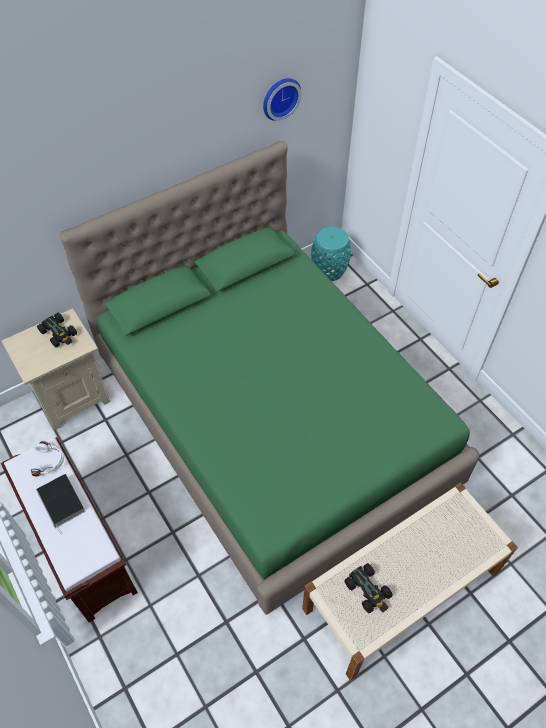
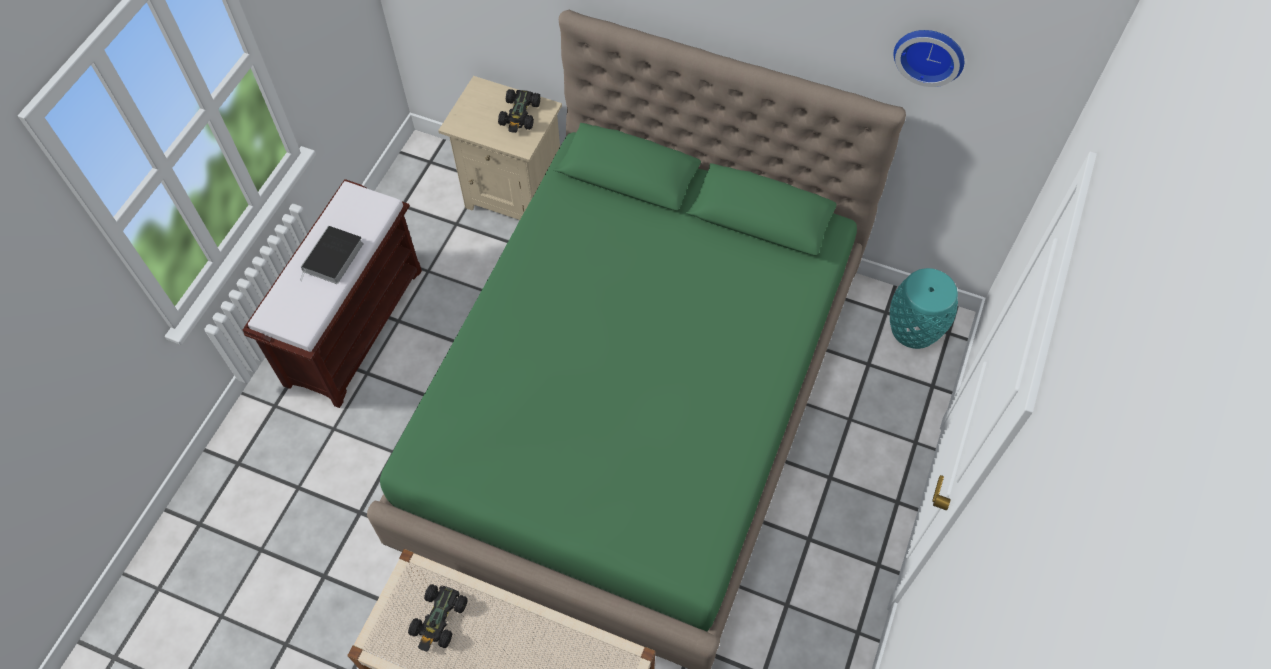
camera: 55 degrees right, 5 degrees up
(49, 462) = (370, 216): white headphones -> none

